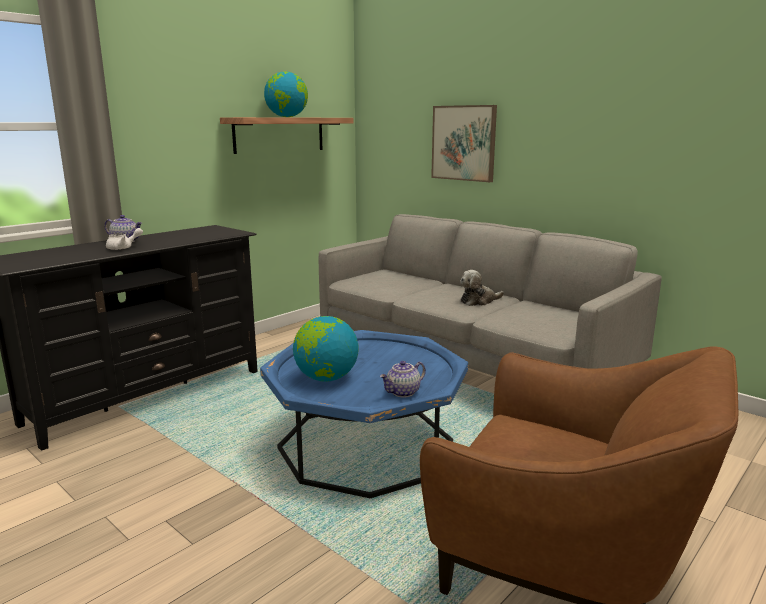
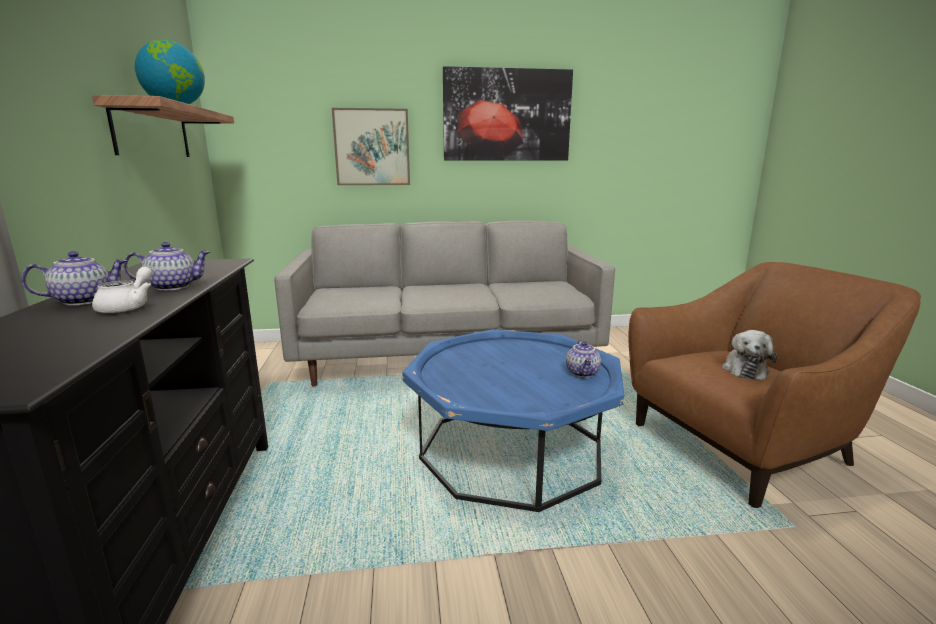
camera: 50 degrees left, 0 degrees up
(168, 242) = (173, 286): none -> teapot
(326, 378) = (508, 390): globe -> none
(479, 301) = (470, 291): plush toy -> plush toy (744, 369)
(599, 109) = (507, 115): none -> picture

